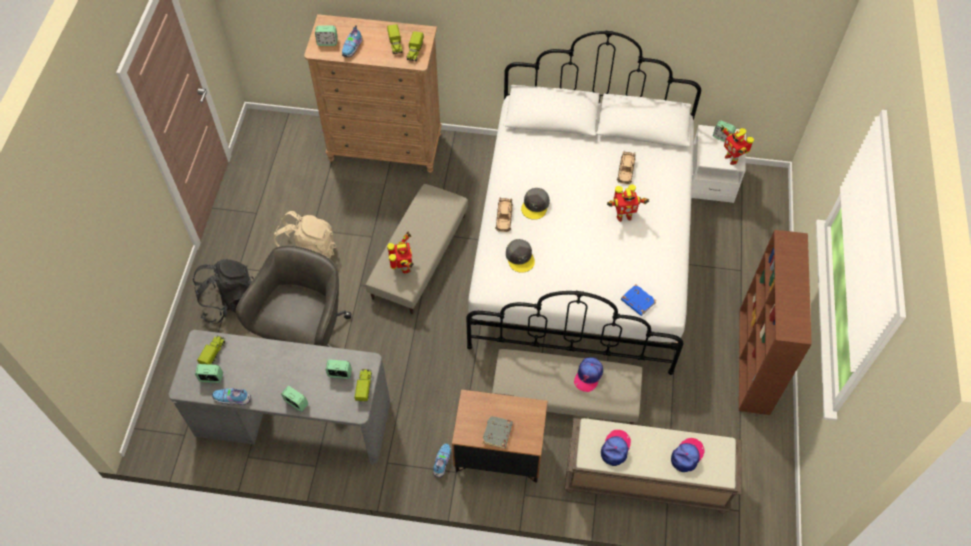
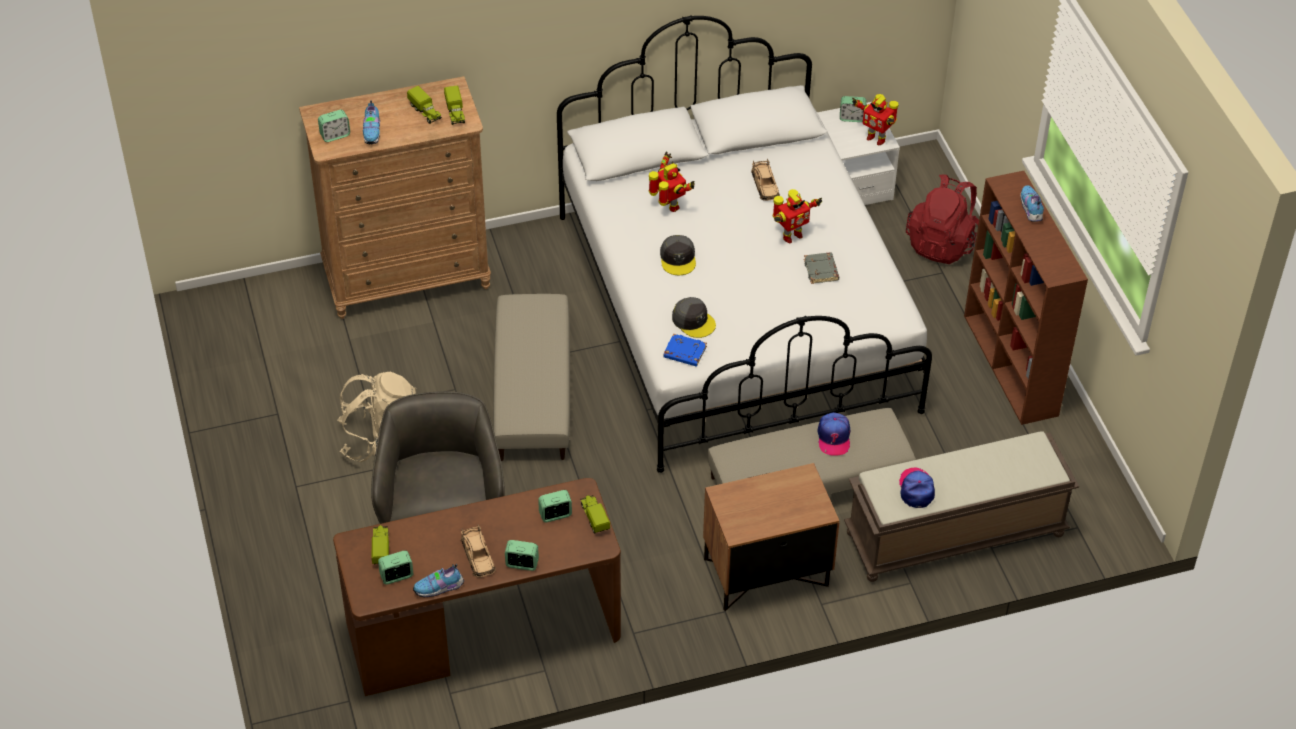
camera: 25 degrees left, 10 degrees down
(229, 301) = (309, 529): black backpack -> none
(293, 420) = (483, 631): grey desk -> brown desk
(404, 268) = (534, 399): toy robot -> toy robot (669, 206)
(441, 462) = (701, 608): shoe -> shoe (1030, 209)
(497, 433) = (776, 517): grey book -> grey book (821, 270)
(504, 217) = (647, 284): beige toy car -> beige toy car (478, 556)
(637, 301) = (860, 321): blue book -> blue book (684, 353)
(687, 456) = (1000, 467): cap -> none
(752, 248) = (943, 243): none -> red backpack

